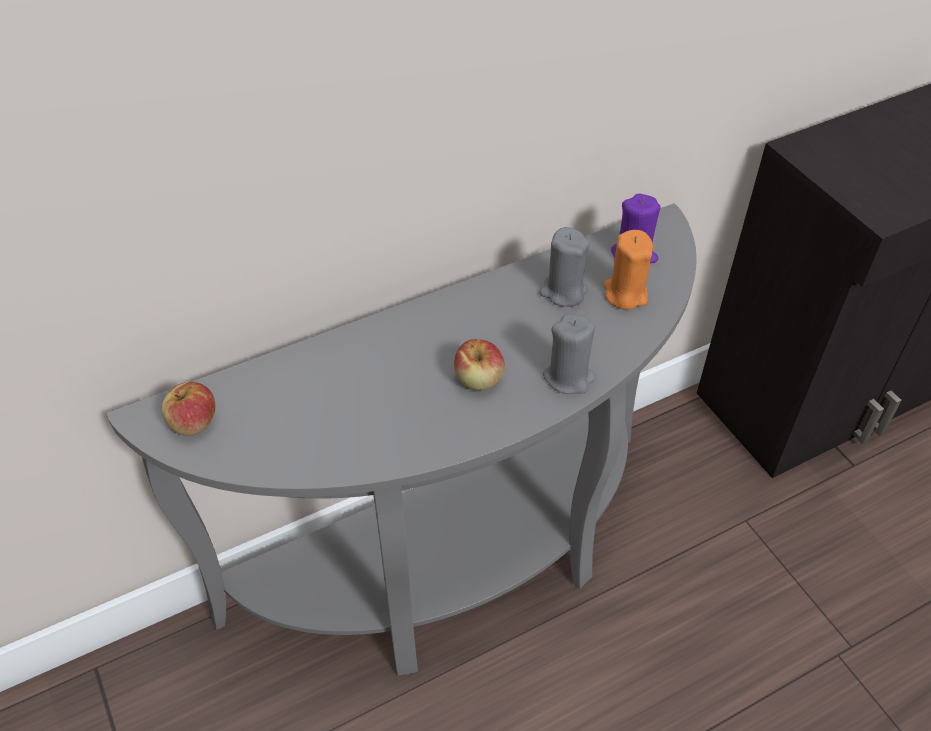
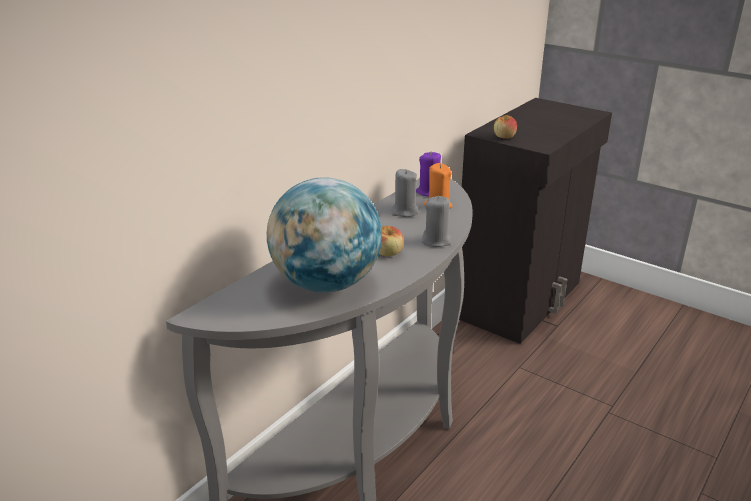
camera: 25 degrees left, 20 degrees down
(193, 423) = (230, 310): apple -> apple (504, 137)
(348, 416) = (326, 284): none -> globe

